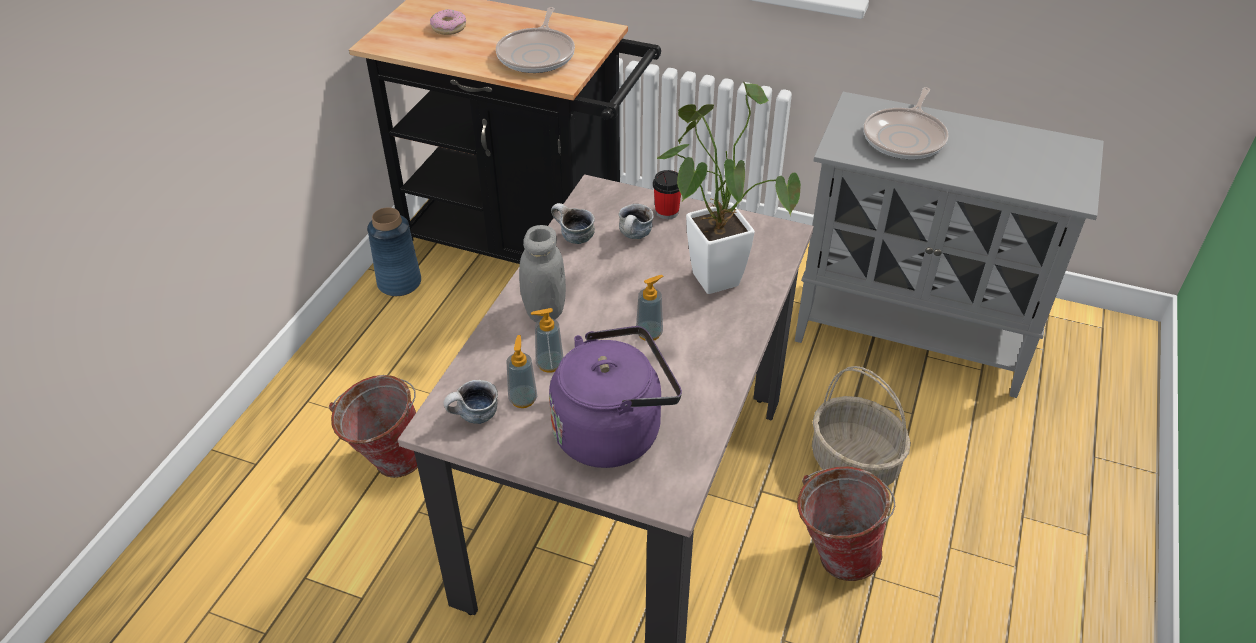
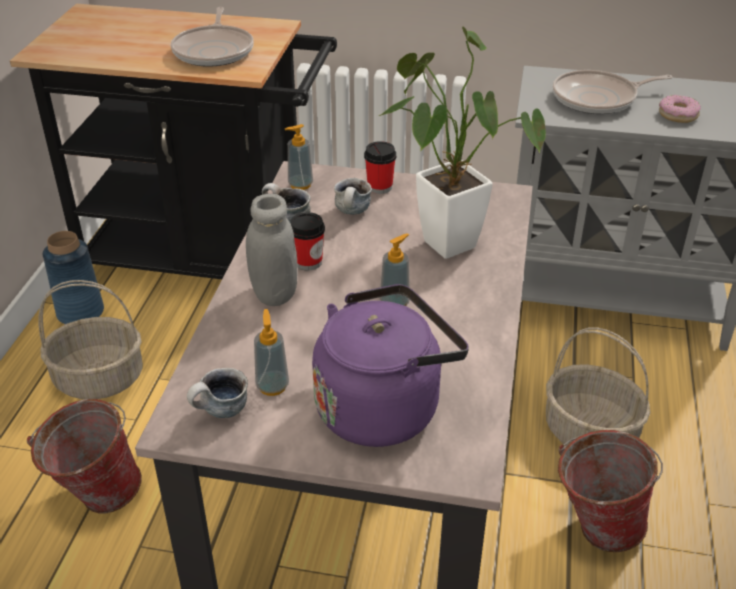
camera: 10 degrees left, 5 degrees down
(407, 350) = (100, 378): none -> basket
(449, 28) = (115, 34): donut -> donut (678, 115)
(549, 364) = (293, 346): soap dispenser -> soap dispenser (300, 185)
(582, 283) = (308, 262): none -> cup
(905, 138) = (598, 99): frying pan -> frying pan turned 60 degrees clockwise

